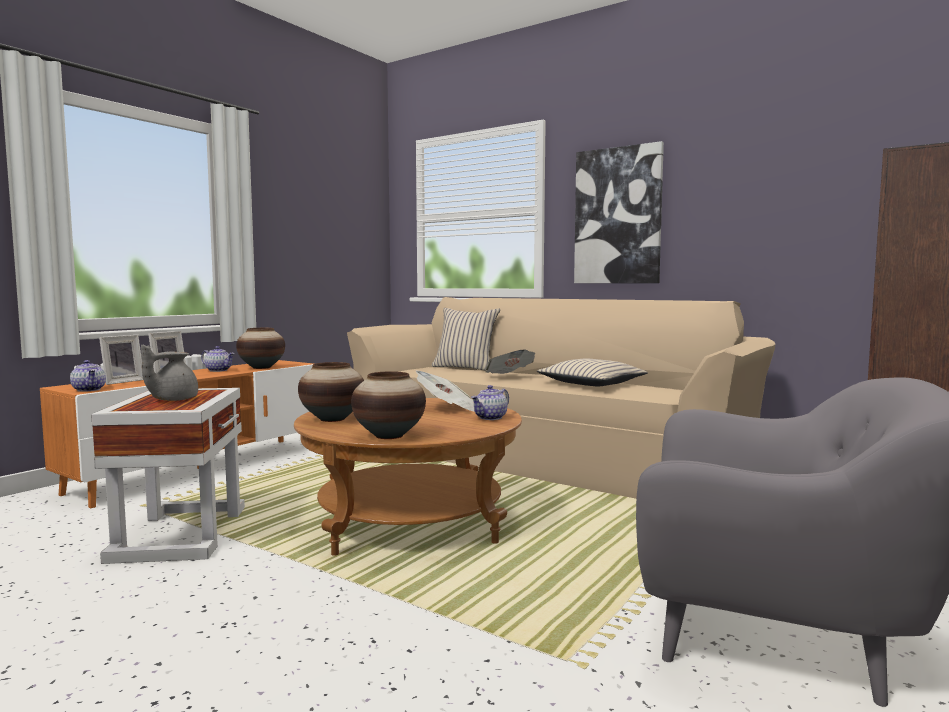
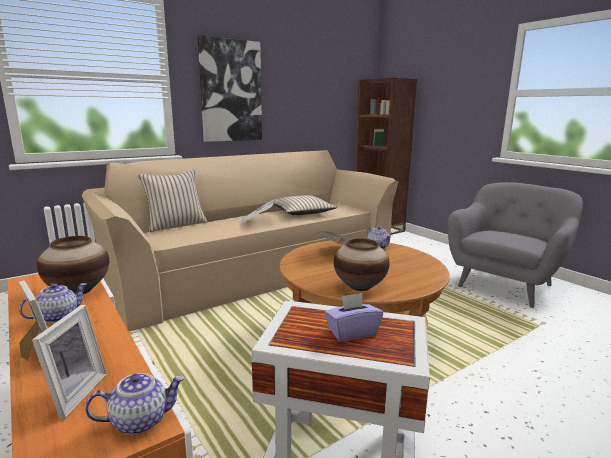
camera: 70 degrees left, 10 degrees up
(121, 382) = (73, 394): picture frame -> picture frame turned 45 degrees clockwise
(172, 400) = (352, 332): grey teapot -> purple tissue box
(389, 436) = (426, 275): vase -> none

